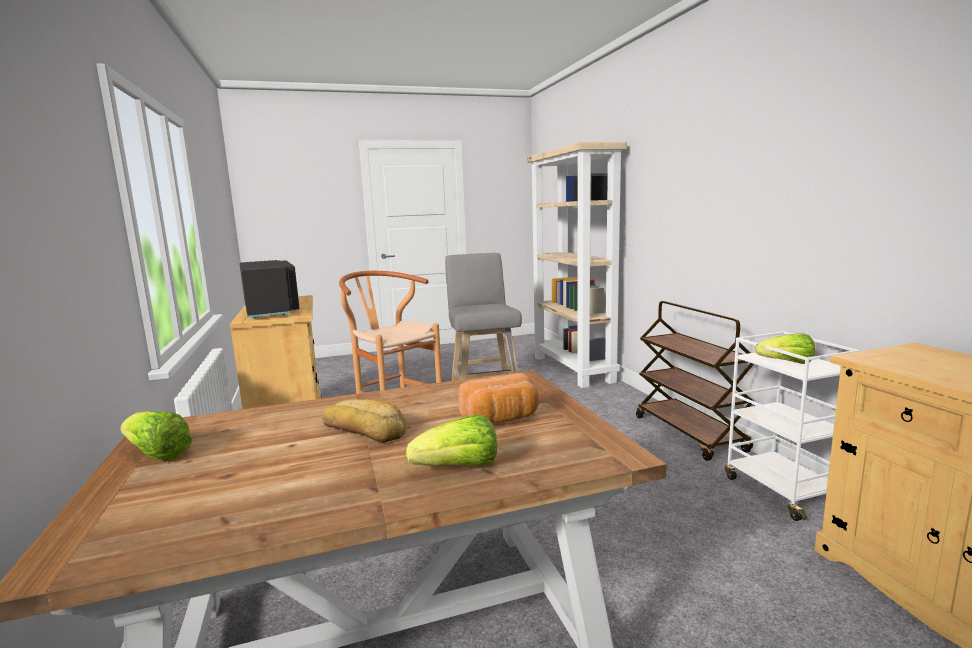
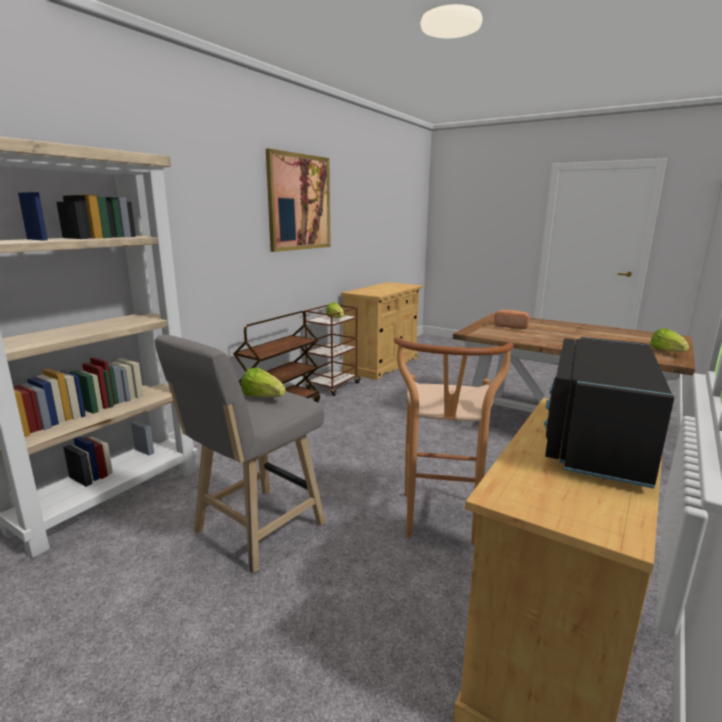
camera: 130 degrees left, 5 degrees up
(364, 429) = (569, 337): bread -> none
(459, 468) = (548, 324): lettuce -> lettuce (263, 397)
(781, 490) = (332, 386): white cart -> brown cart
(812, 144) = (299, 202): none -> picture

